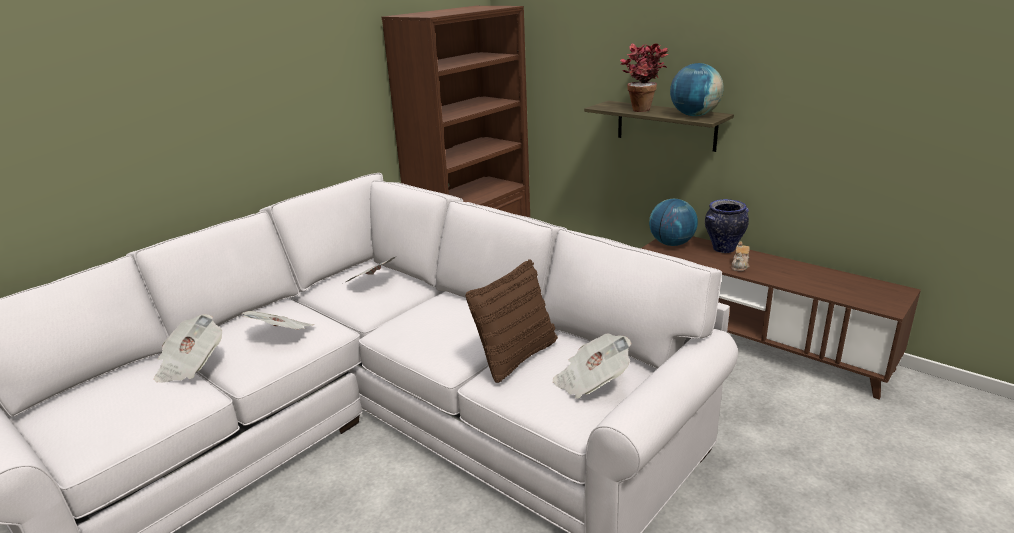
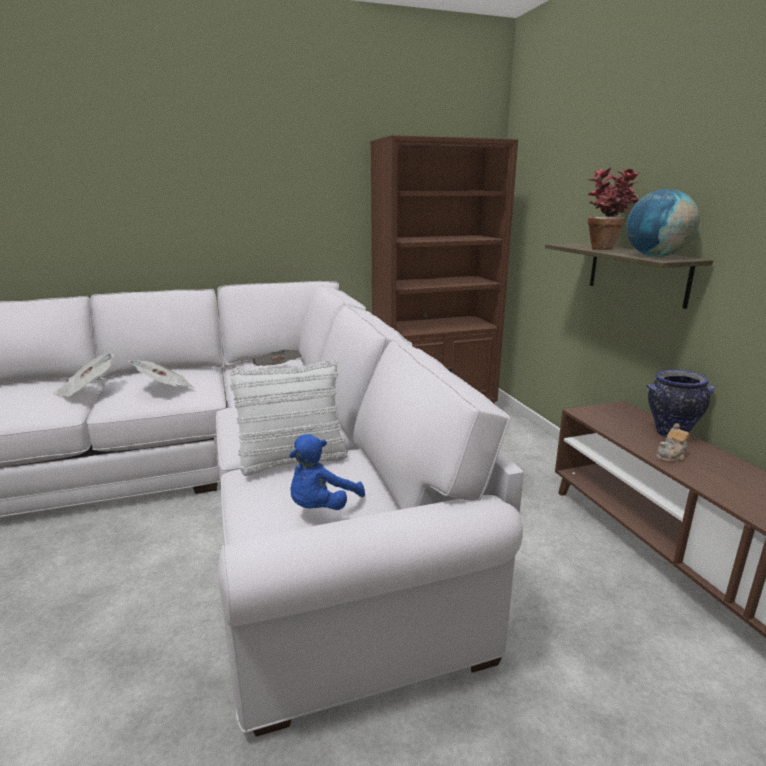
camera: 30 degrees right, 5 degrees down
(516, 358) = (293, 461): brown pillow -> white pillow
(591, 382) = (321, 507): newspaper -> blue plush toy
(671, 244) = (610, 413): globe -> none

